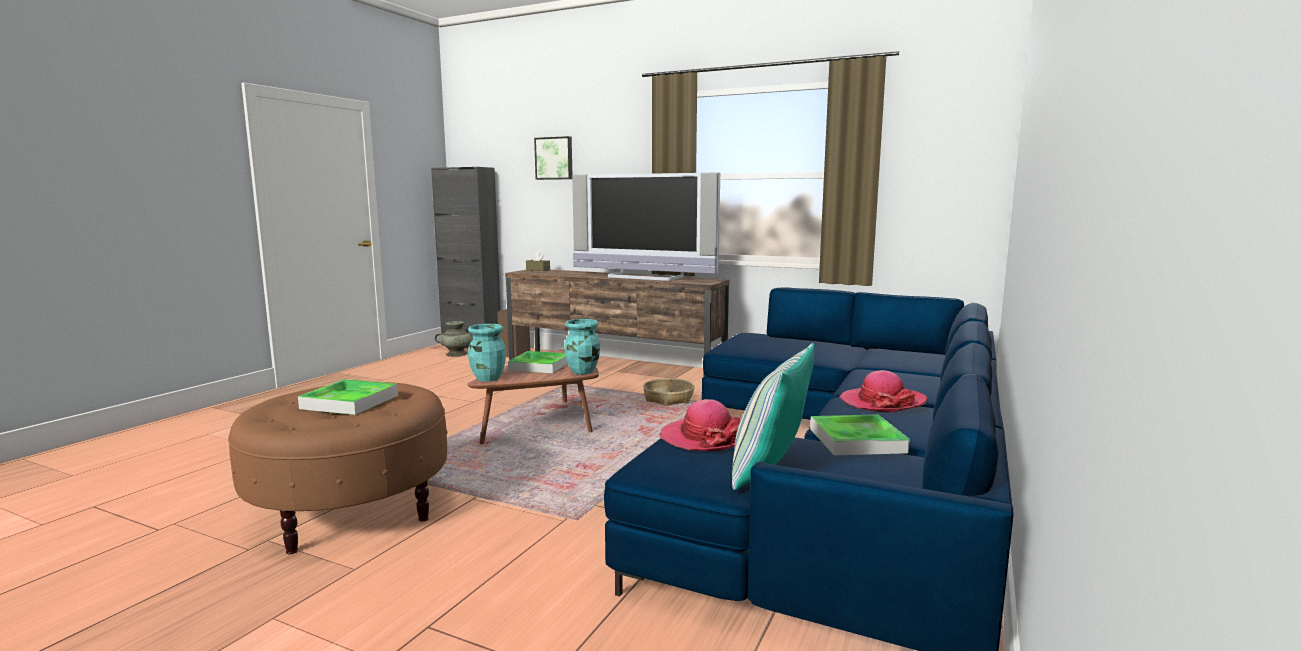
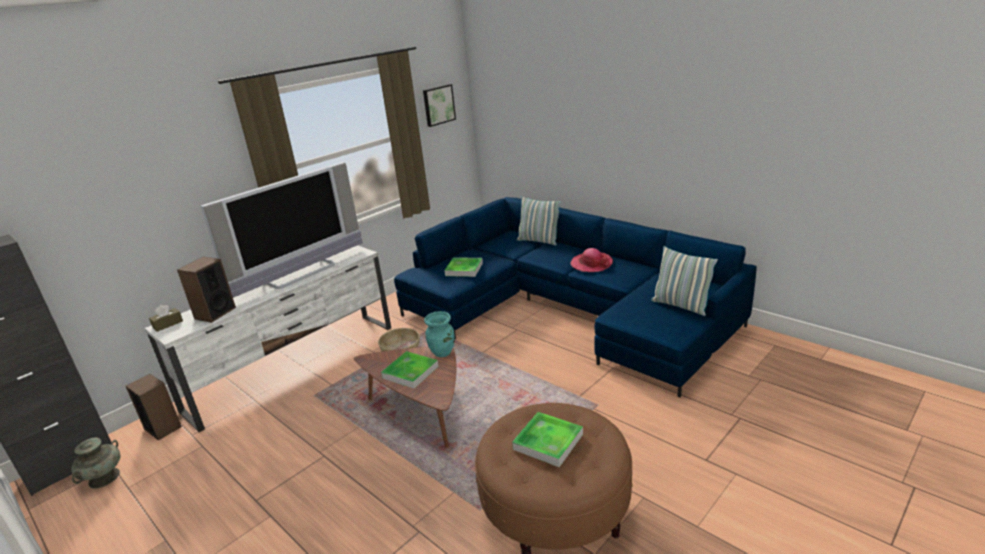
camera: 70 degrees left, 15 degrees up
(488, 378) = (434, 398): turquoise vase -> none
(554, 158) = (110, 194): picture -> picture (438, 105)
(557, 273) = (215, 313): none -> speaker
(614, 370) = (295, 366): brown tv stand -> white tv stand
(708, 437) = (633, 314): hat -> none
(856, 440) = (645, 280): tray -> tray (464, 269)
(932, 370) = (538, 241): none -> pillow

